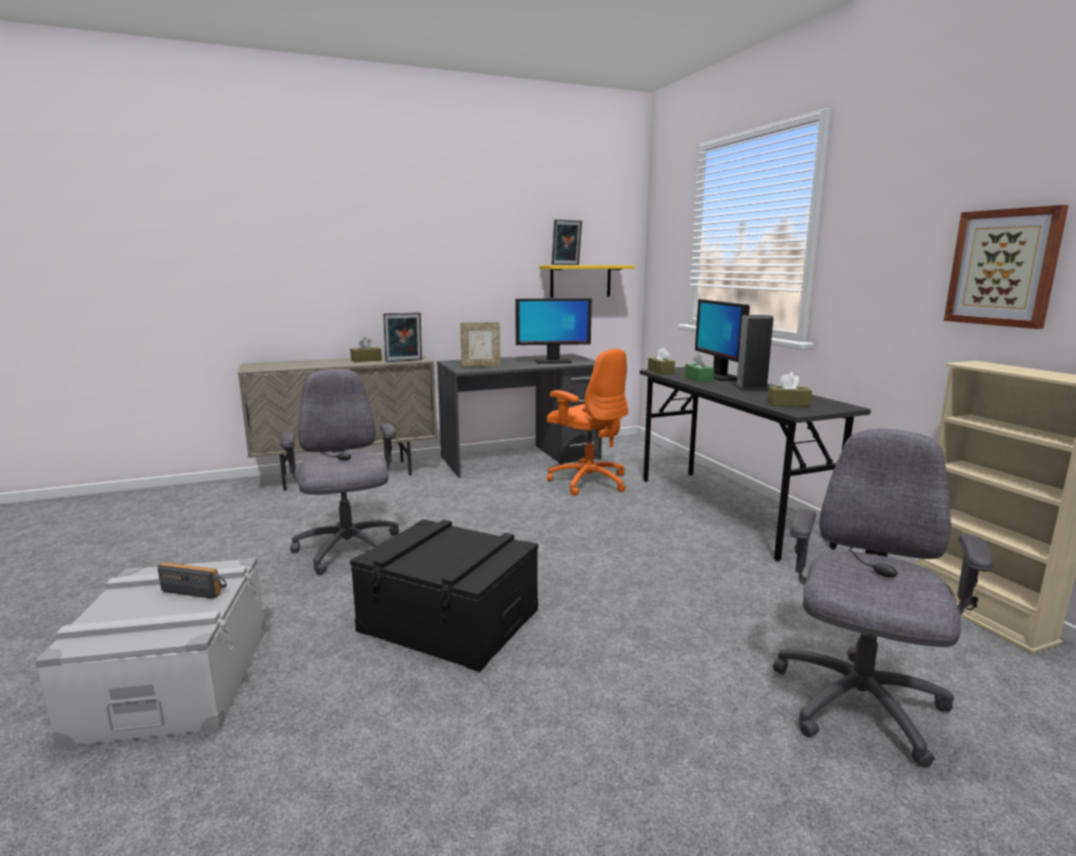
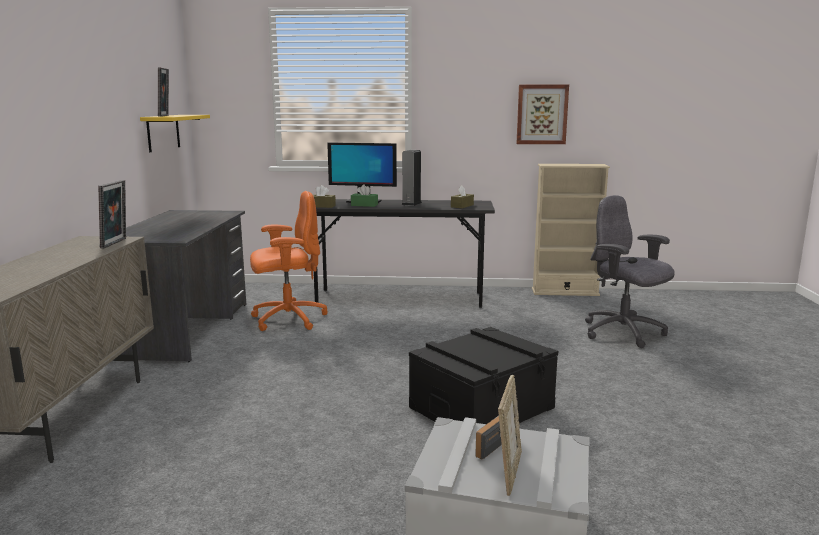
camera: 65 degrees left, 0 degrees up
(348, 550) = (307, 435): grey office chair -> none
(366, 360) = (67, 253): brown tissue box -> none
(481, 366) = (167, 234): picture frame -> picture frame (508, 472)
(552, 362) = (201, 218): monitor -> none

